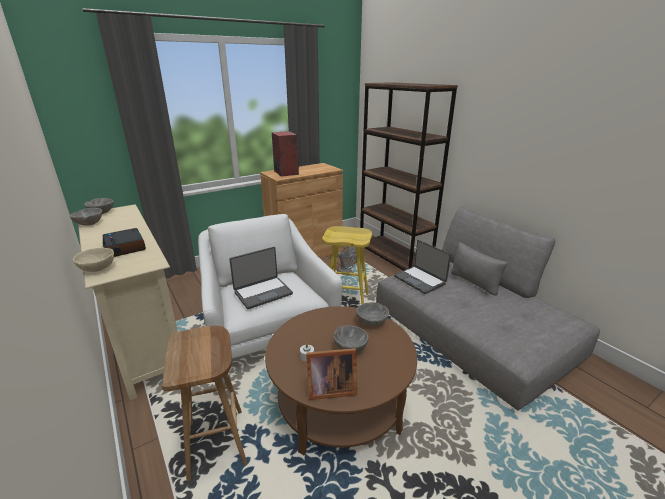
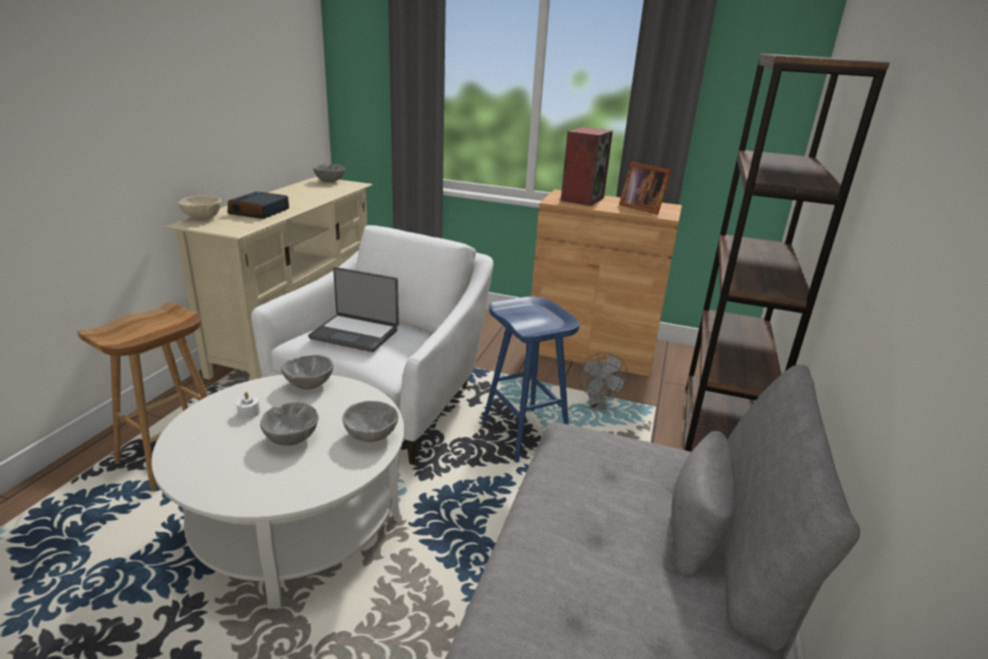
camera: 50 degrees right, 0 degrees up
(89, 224) = (297, 186): grey bowl -> grey bowl (308, 385)
(329, 389) = (192, 451): picture frame -> picture frame (641, 208)
(340, 403) = (295, 522): brown coffee table -> white coffee table
(347, 300) = (526, 435): yellow stool -> blue stool
(420, 280) = (597, 457): laptop -> none

